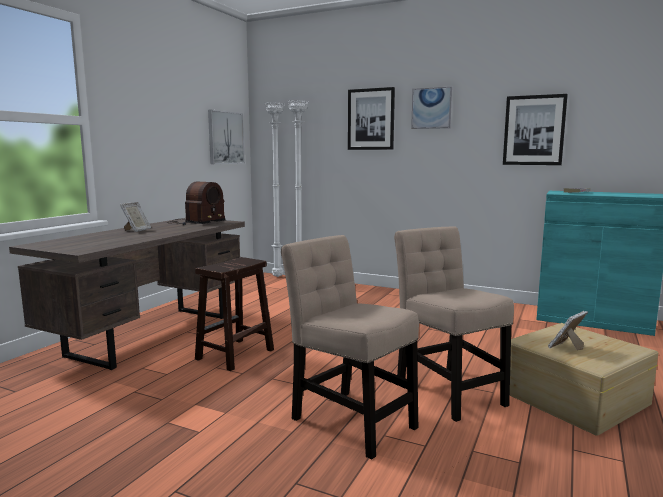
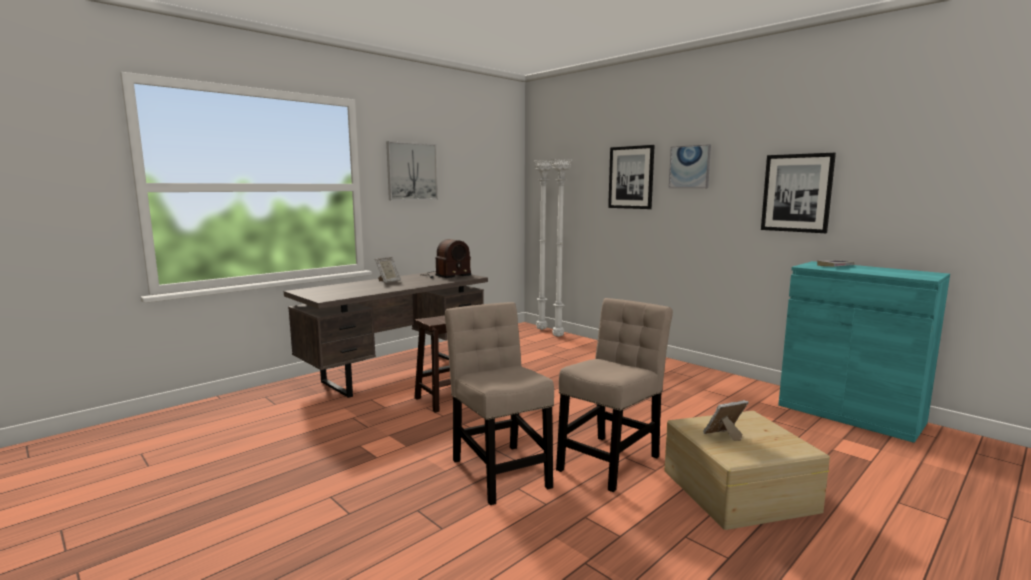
camera: 20 degrees right, 0 degrees up
(225, 137) = (496, 194): picture -> picture (412, 171)
(447, 390) = (611, 460): beige chair -> beige chair turned 45 degrees clockwise

